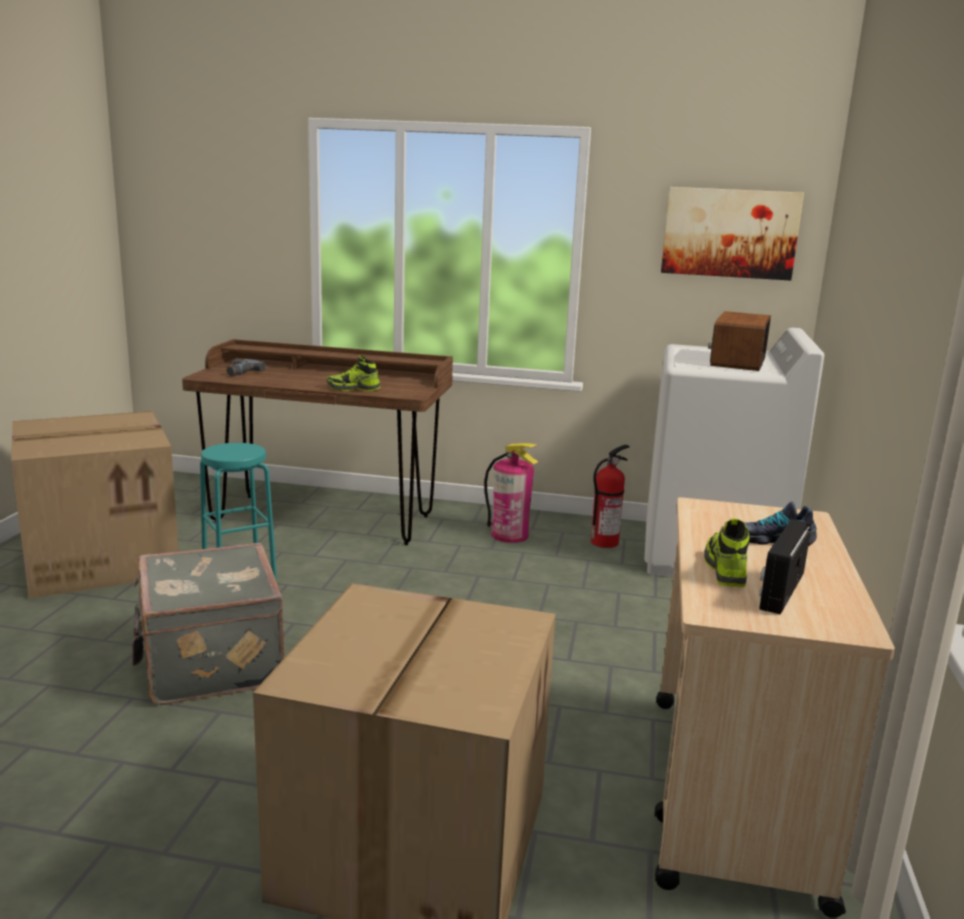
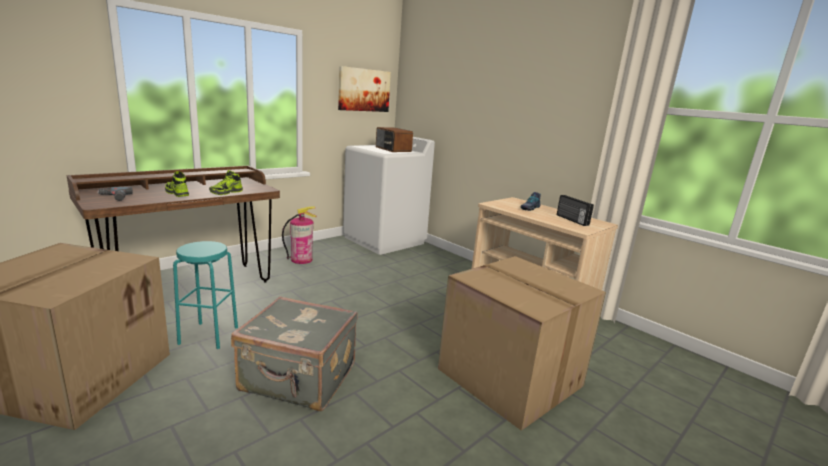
camera: 55 degrees left, 0 degrees up
(605, 542) = (342, 248): fire extinguisher -> none
(724, 569) = (550, 219): shoe -> shoe (177, 193)

